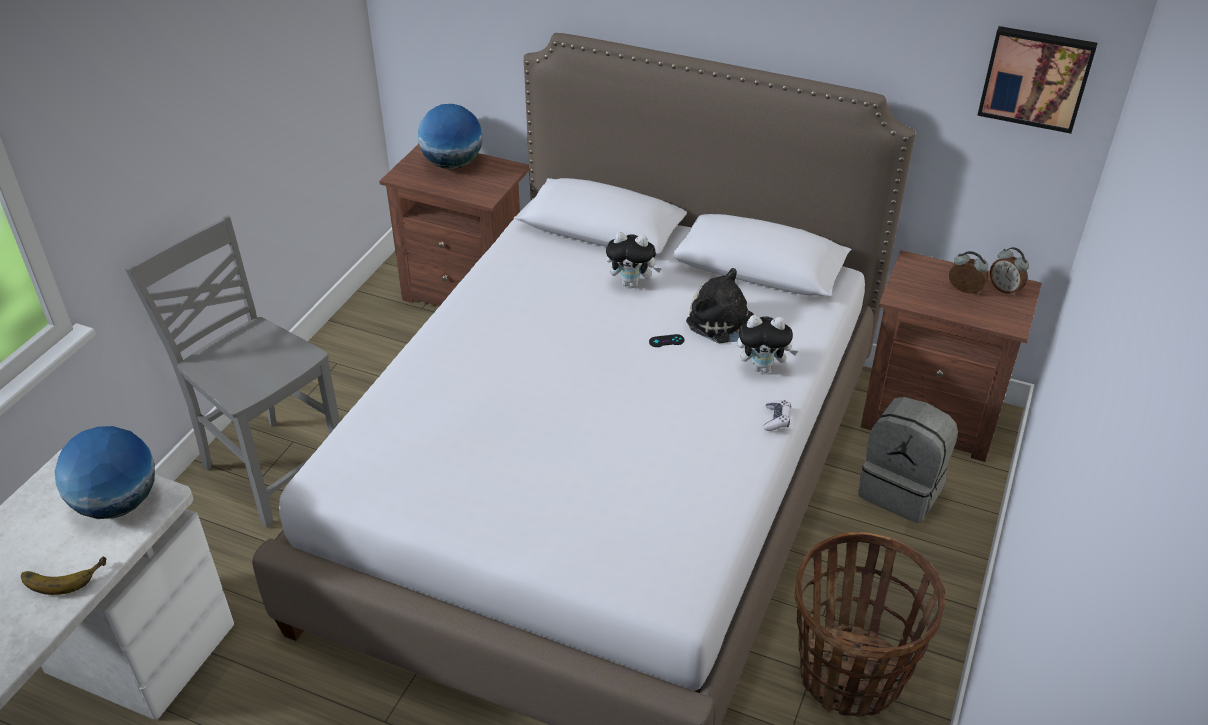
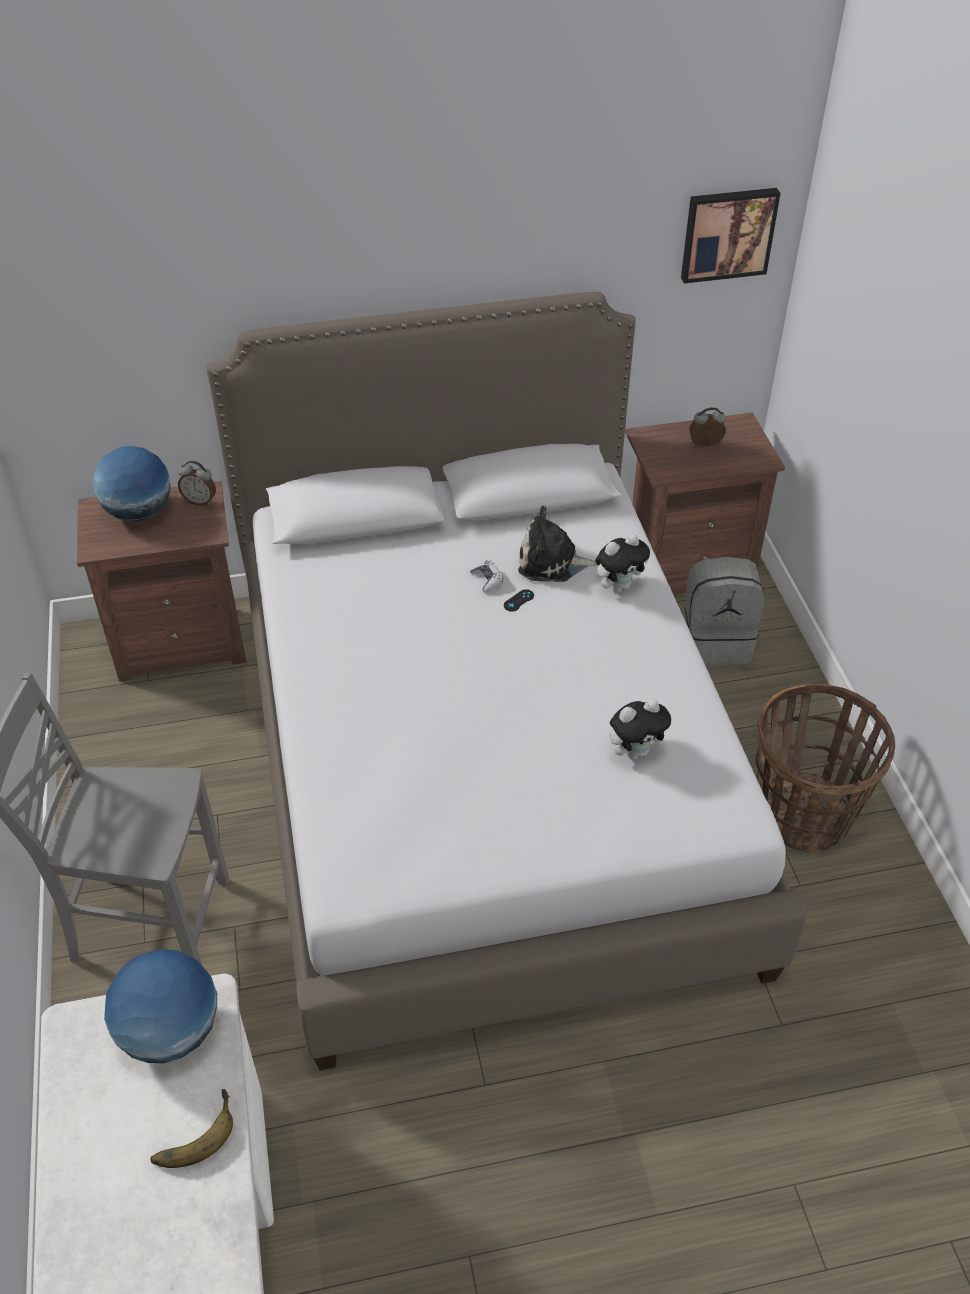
camera: 35 degrees left, 5 degrees up
(632, 283) = (437, 559): plush toy -> plush toy (635, 751)
(776, 420) = (672, 627): game controller -> game controller (487, 580)
(1005, 289) = (732, 430): alarm clock -> alarm clock (200, 501)

